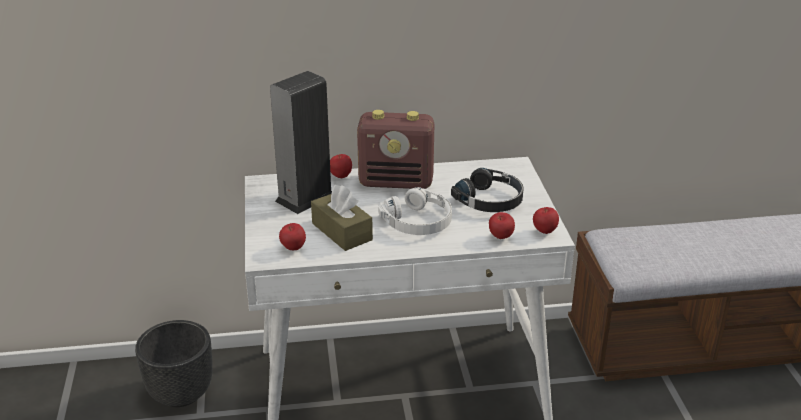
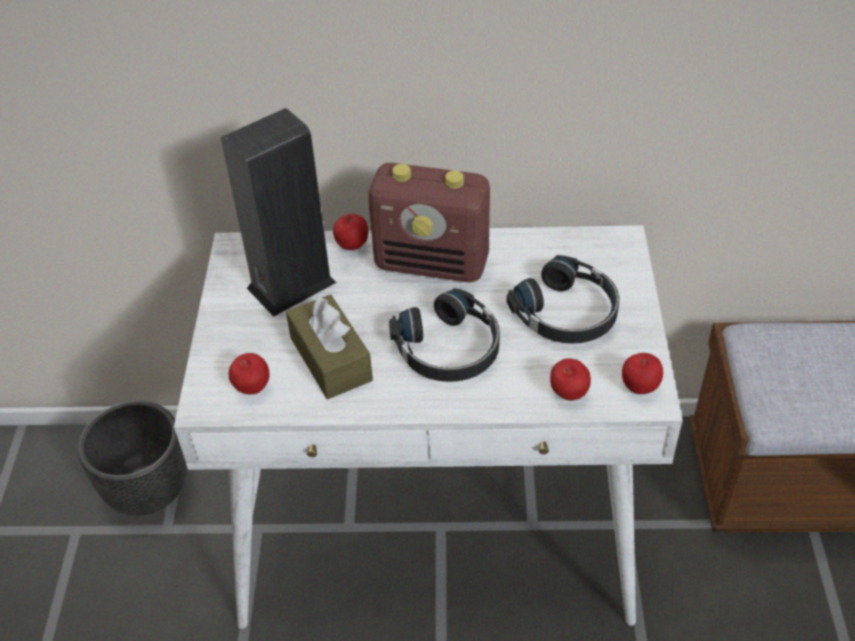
camera: 10 degrees right, 15 degrees up
(418, 222) = (449, 349): white headphones -> black headphones

